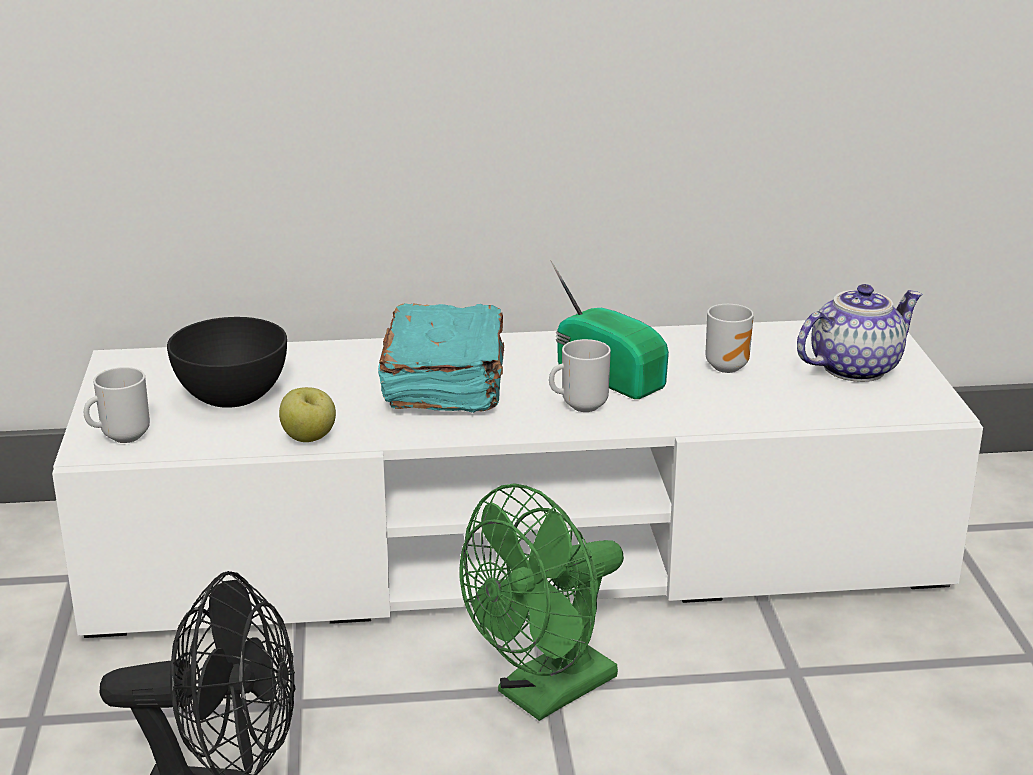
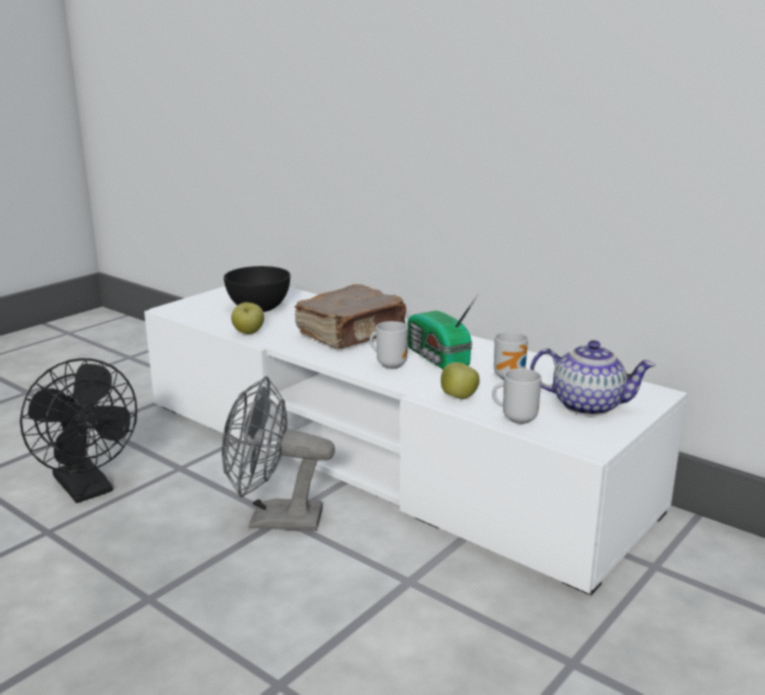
camera: 45 degrees right, 5 degrees down
(122, 437) = (190, 308): mug -> mug (517, 418)
(447, 384) = (352, 334): turquoise book -> brown book
(544, 695) = (273, 520): green fan -> grey fan
(610, 375) = (437, 358): radio -> radio turned 150 degrees clockwise
(733, 413) = (459, 397): none -> apple

